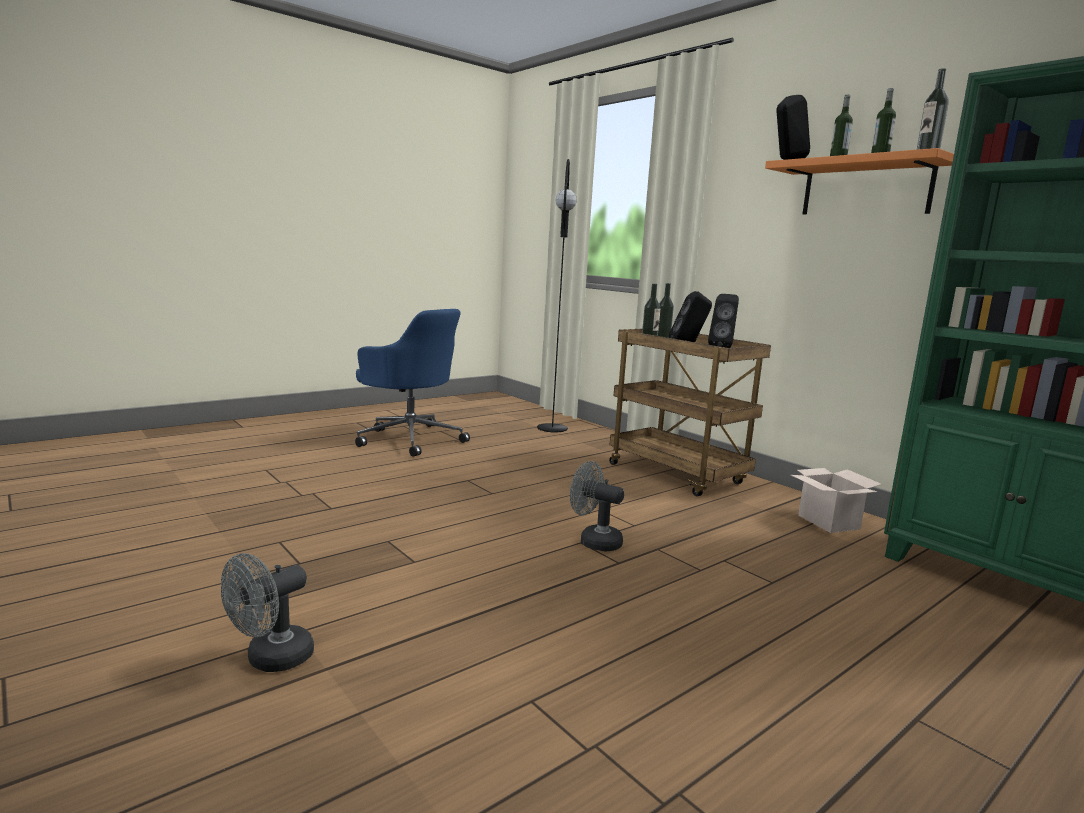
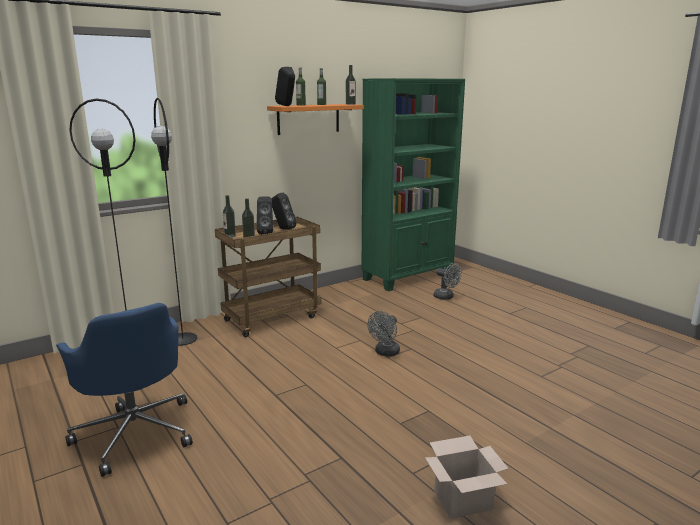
camera: 85 degrees left, 5 degrees up
(271, 660) = (554, 446): grey fan -> grey fan (446, 297)
(410, 439) = (135, 432): blue office chair -> blue office chair turned 105 degrees clockwise
(593, 441) = (182, 339): none -> black floor lamp
(827, 521) = (348, 294): cardboard box -> cardboard box (462, 501)

